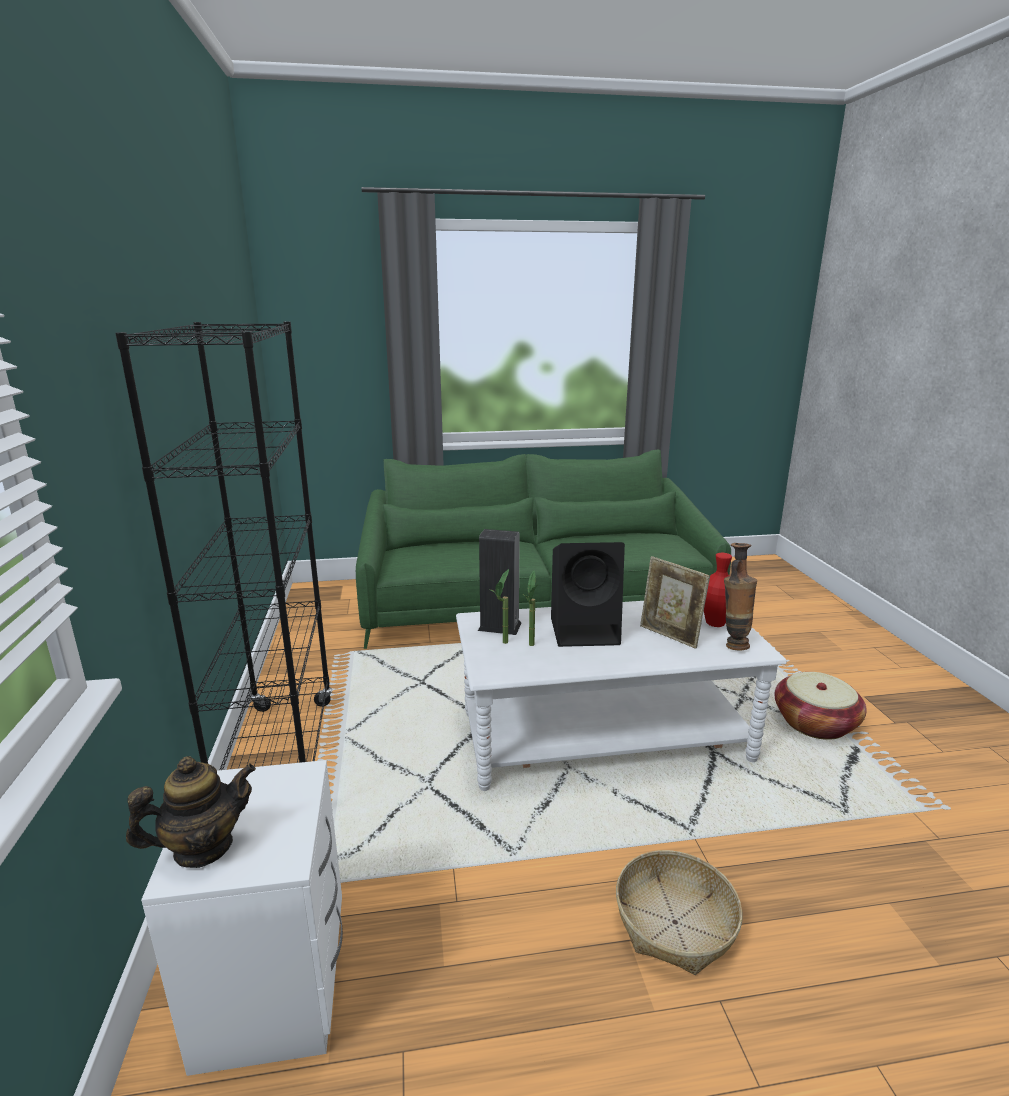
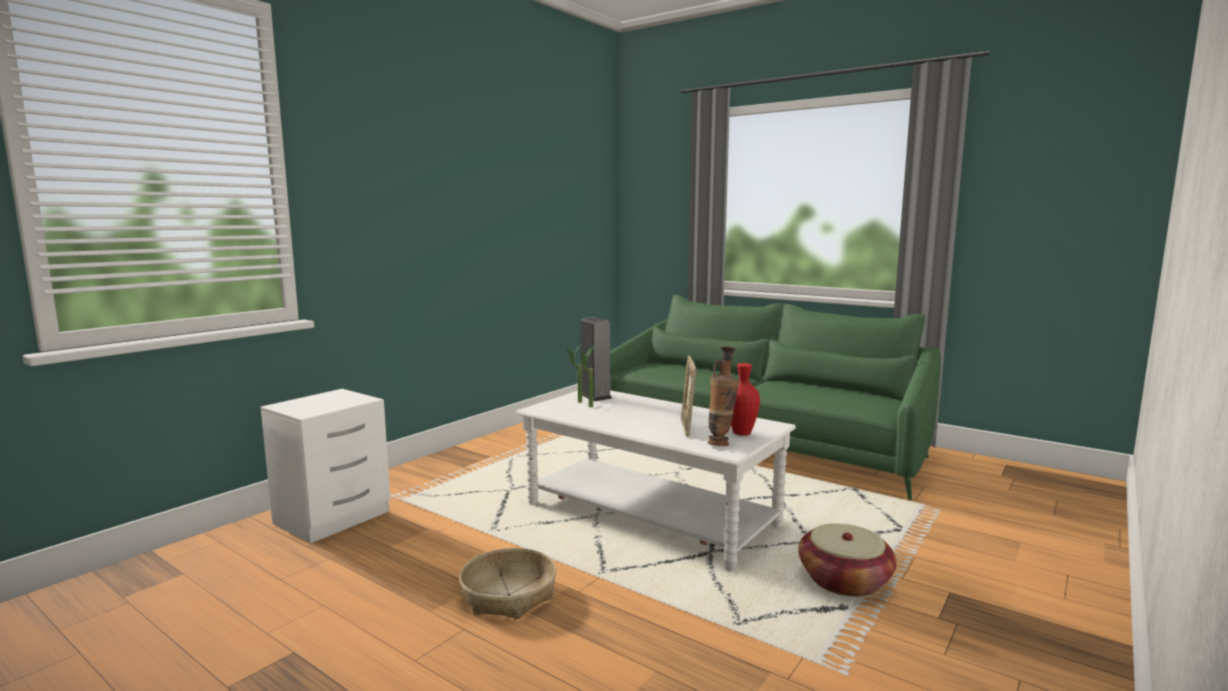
camera: 45 degrees right, 10 degrees down
(203, 848) = (298, 403): teapot -> none
(280, 759) = (469, 454): black bookcase -> none
(586, 631) = (640, 411): black speaker -> none

